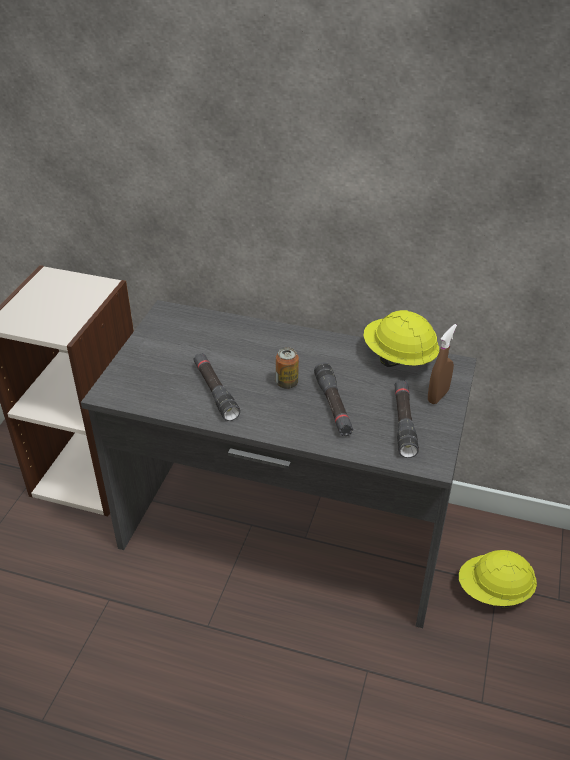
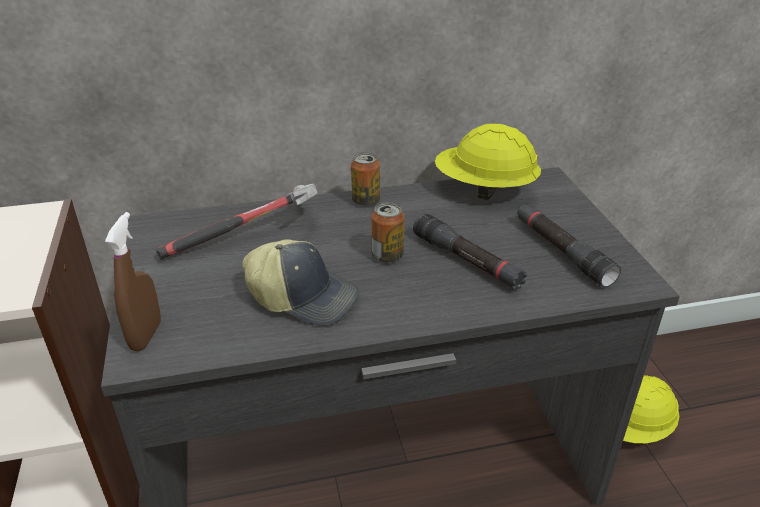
camera: 30 degrees left, 5 degrees down
(215, 391) = (303, 297): black flashlight -> cap
(216, 339) = (248, 236): none -> hammer
(308, 339) = (365, 201): none -> can
(438, 396) = (564, 213): brown spray bottle -> brown spray bottle (146, 335)

